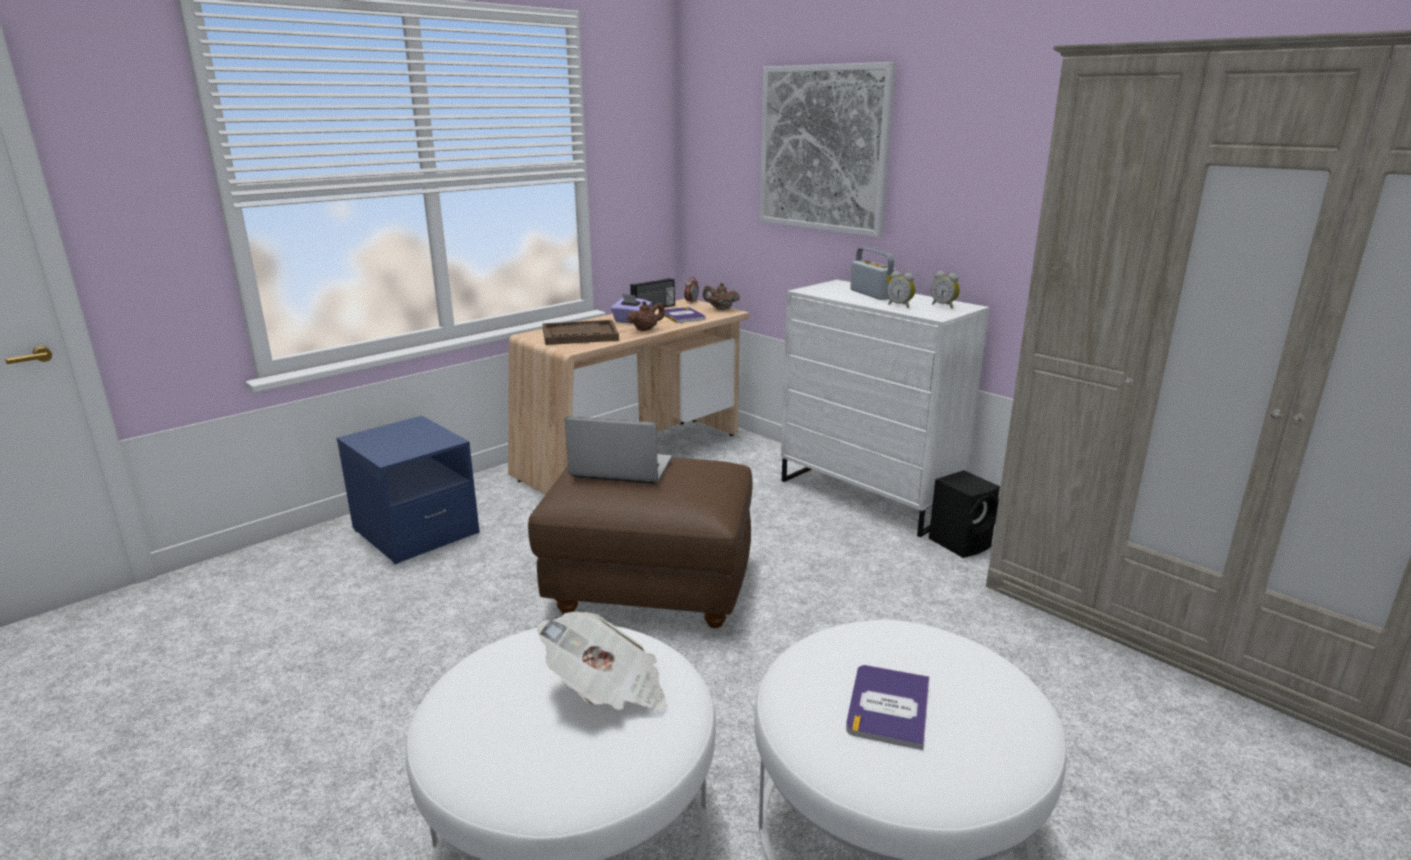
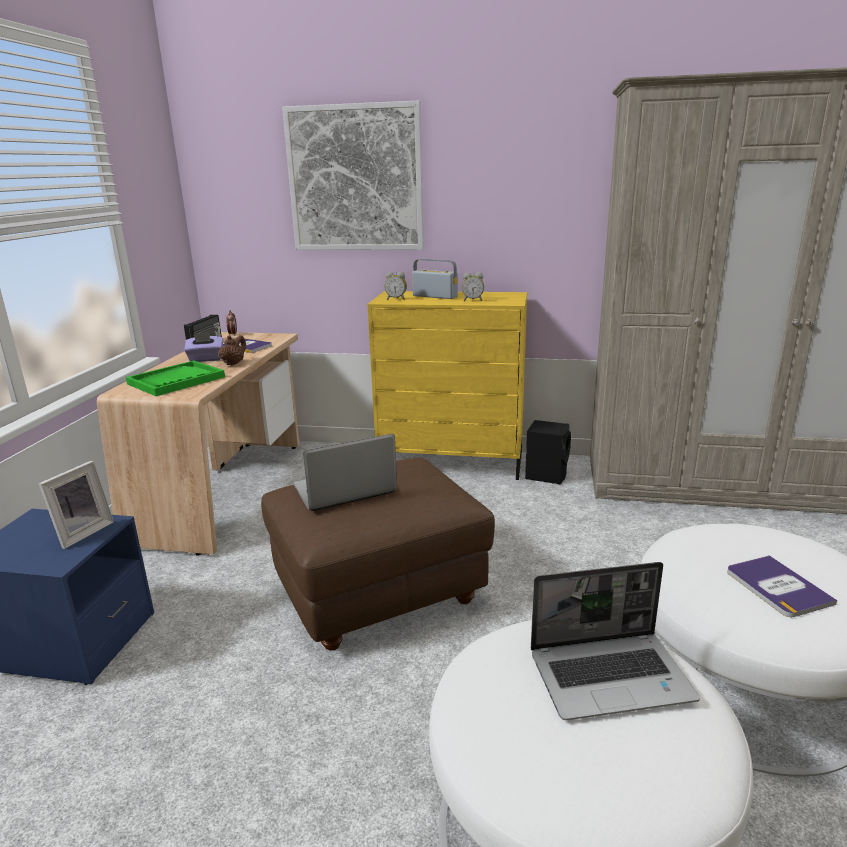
camera: 35 degrees left, 0 degrees up
(426, 442) = (82, 532): none -> picture frame
(579, 335) = (176, 380): brown tray -> green tray
(607, 690) = (611, 675): newspaper -> laptop
(720, 309) = (269, 335): brown teapot -> none
(869, 495) = (451, 462): white dresser -> yellow dresser
(944, 306) = (500, 296): alarm clock -> alarm clock (396, 299)

